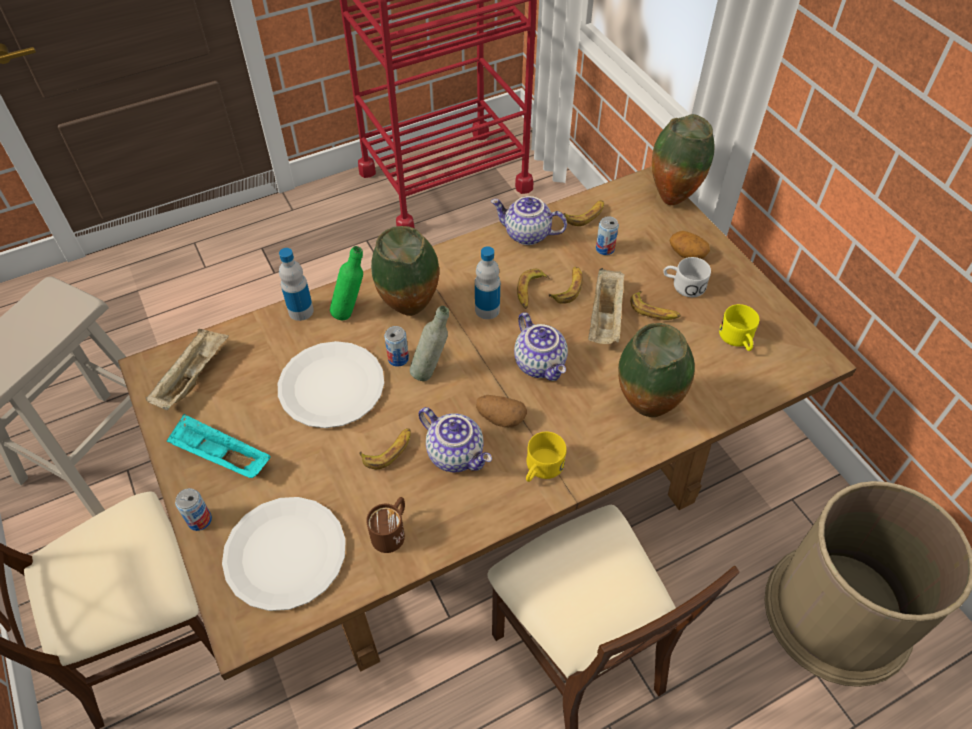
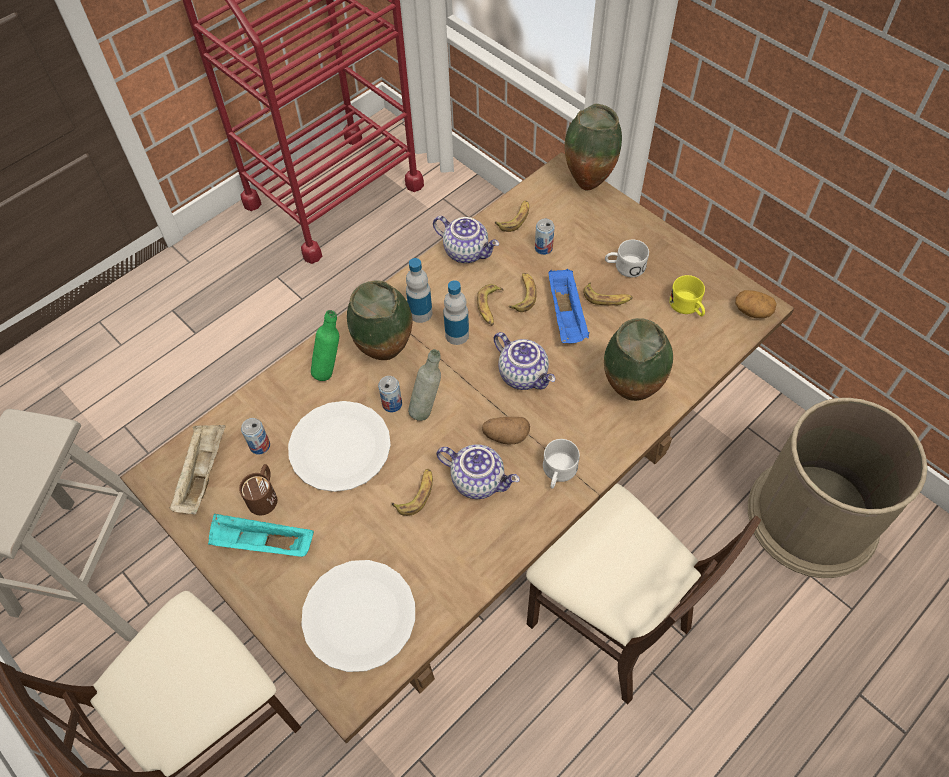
camera: 15 degrees left, 5 degrees up
(199, 520) = (267, 608): can -> can (260, 445)
(301, 311) = (281, 381): bottle -> bottle (420, 313)
(392, 531) = (447, 567): brown mug -> brown mug (264, 495)
(526, 235) = (467, 251): teapot -> teapot turned 150 degrees counterclockwise
(541, 469) = (558, 473): yellow mug -> white mug
(605, 318) = (567, 316): beige tray -> blue tray
(687, 253) = (618, 235): potato -> potato (752, 311)

